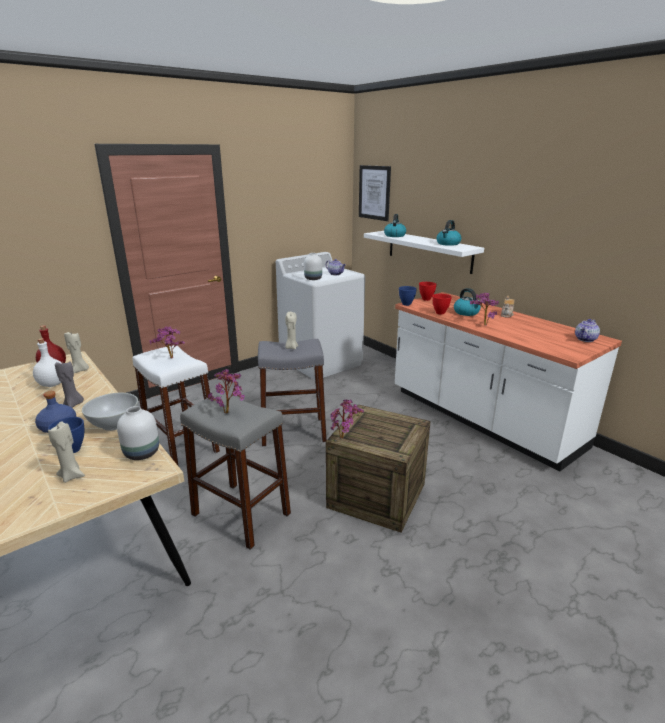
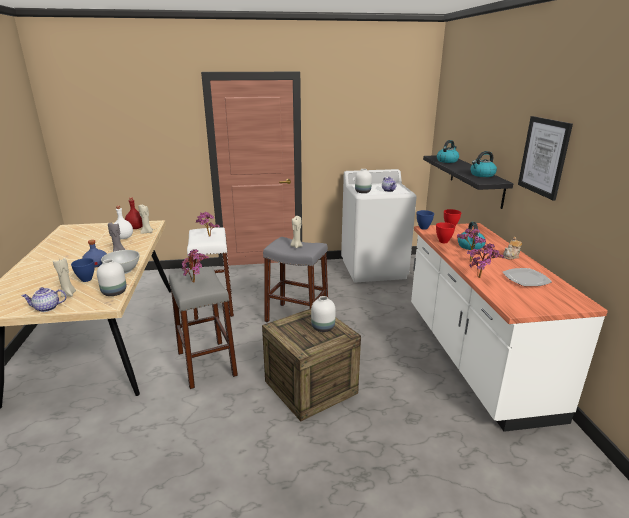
camera: 30 degrees right, 0 degrees up
(344, 438) = (277, 327): potted plant -> potted plant (481, 278)
(374, 192) = (447, 117): picture -> picture (544, 157)
(388, 424) = (322, 327): none -> white vase
(429, 251) = (476, 180): white shelf -> black shelf
(543, 330) = (526, 279): none -> plate
(586, 339) = (561, 299): teapot -> teapot (47, 308)

